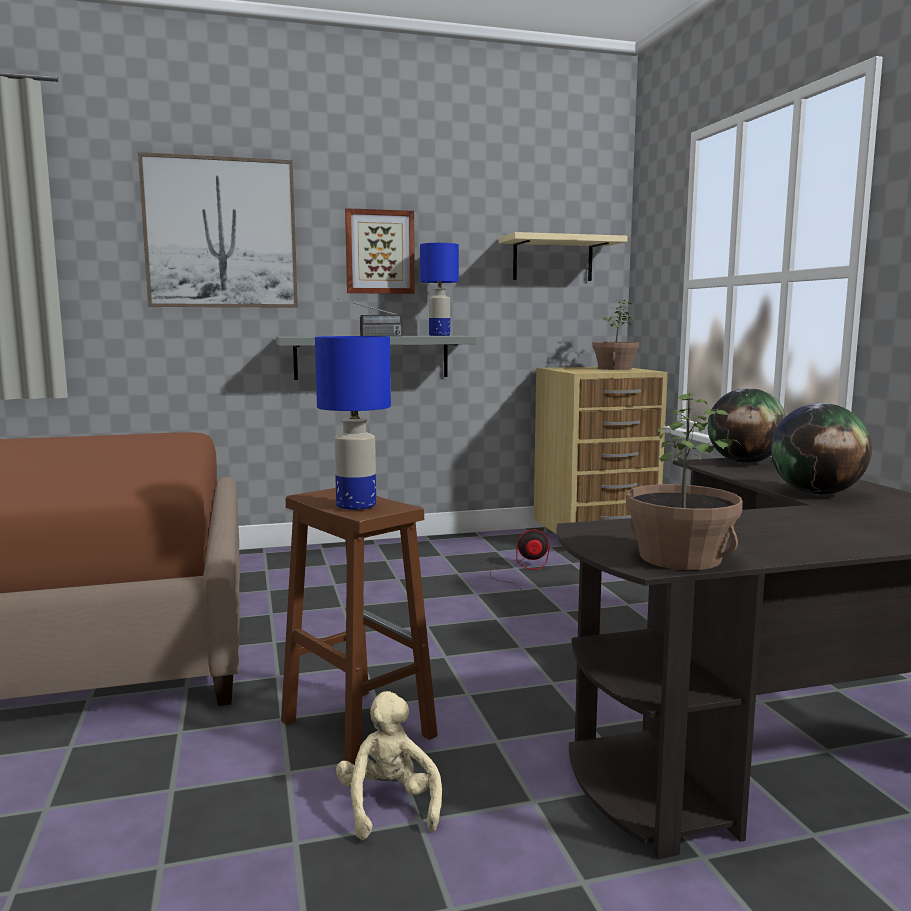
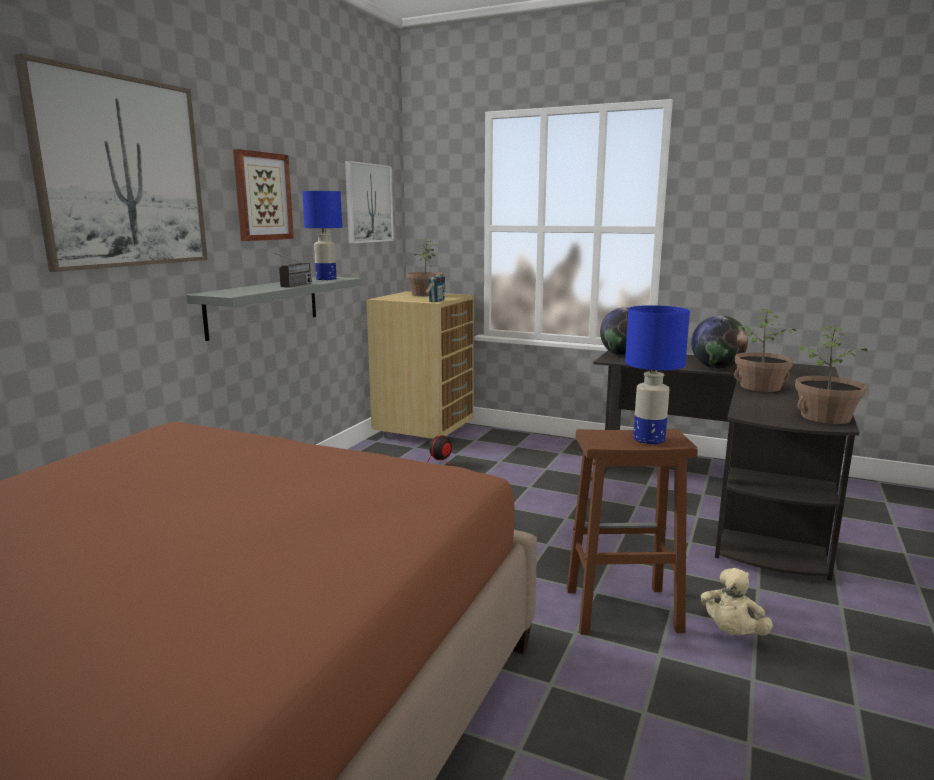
camera: 50 degrees left, 5 degrees up
(388, 806) = (732, 633): beige plush toy -> beige plush toy turned 90 degrees counterclockwise
(552, 259) = (368, 203): beige shelf -> picture
(586, 372) = (436, 301): none -> radio
(766, 518) = (760, 387): none -> potted plant

